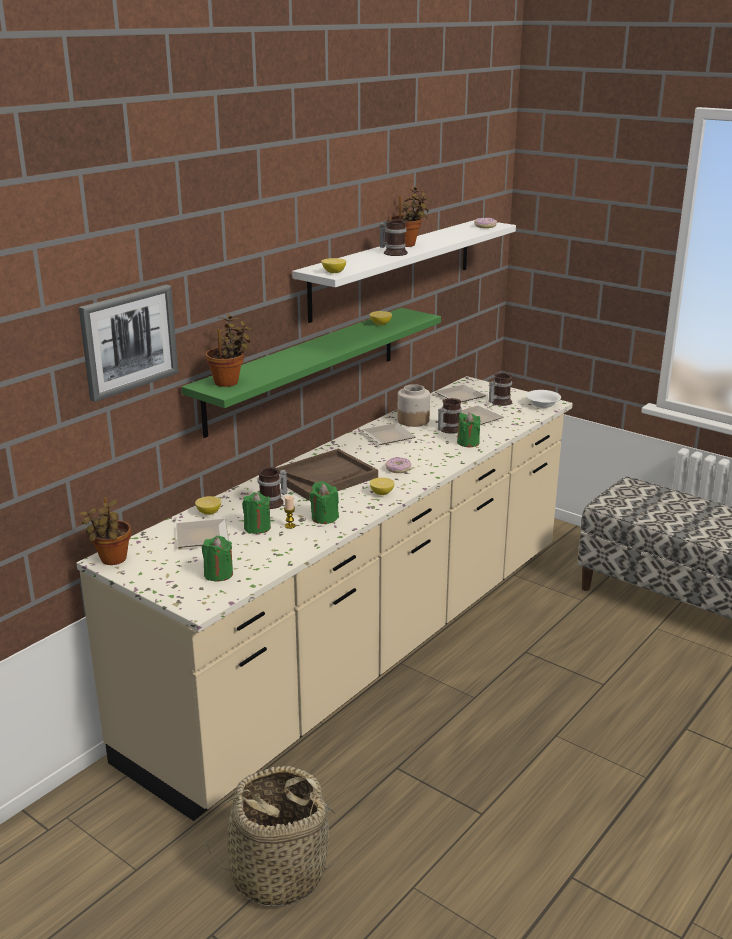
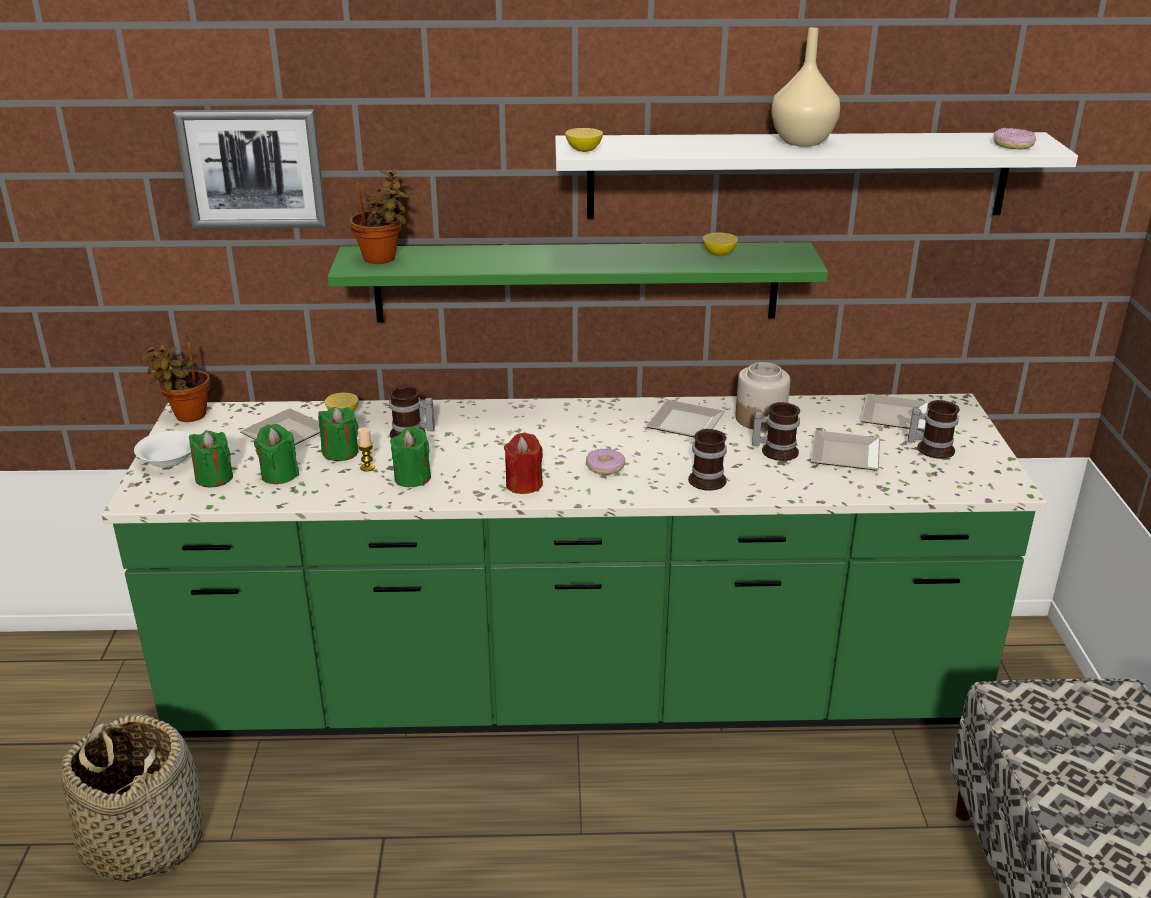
camera: 50 degrees right, 5 degrees up
(324, 477) = (515, 434): brown tray -> none
(365, 647) = (575, 690): beige counter -> green counter
(382, 493) = (524, 484): lemon -> red candle
(394, 252) = (744, 146): mug -> mug (708, 478)
(407, 244) = (802, 141): potted plant -> beige vase
(468, 443) = (759, 479): green candle -> green candle (279, 475)
(542, 405) = (988, 482): white bowl -> white bowl (169, 460)

